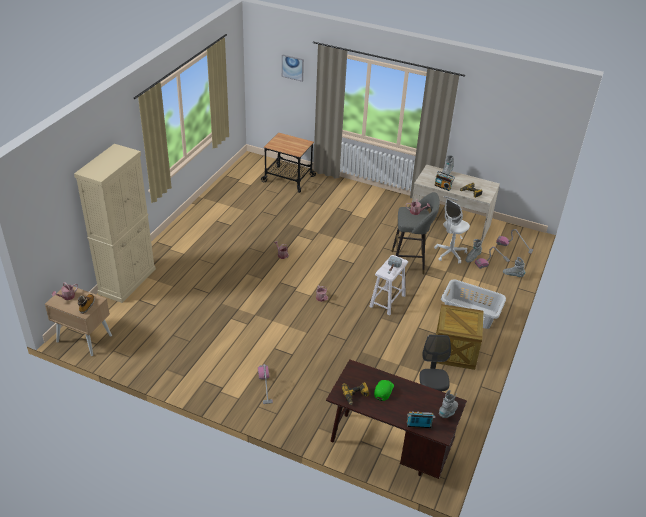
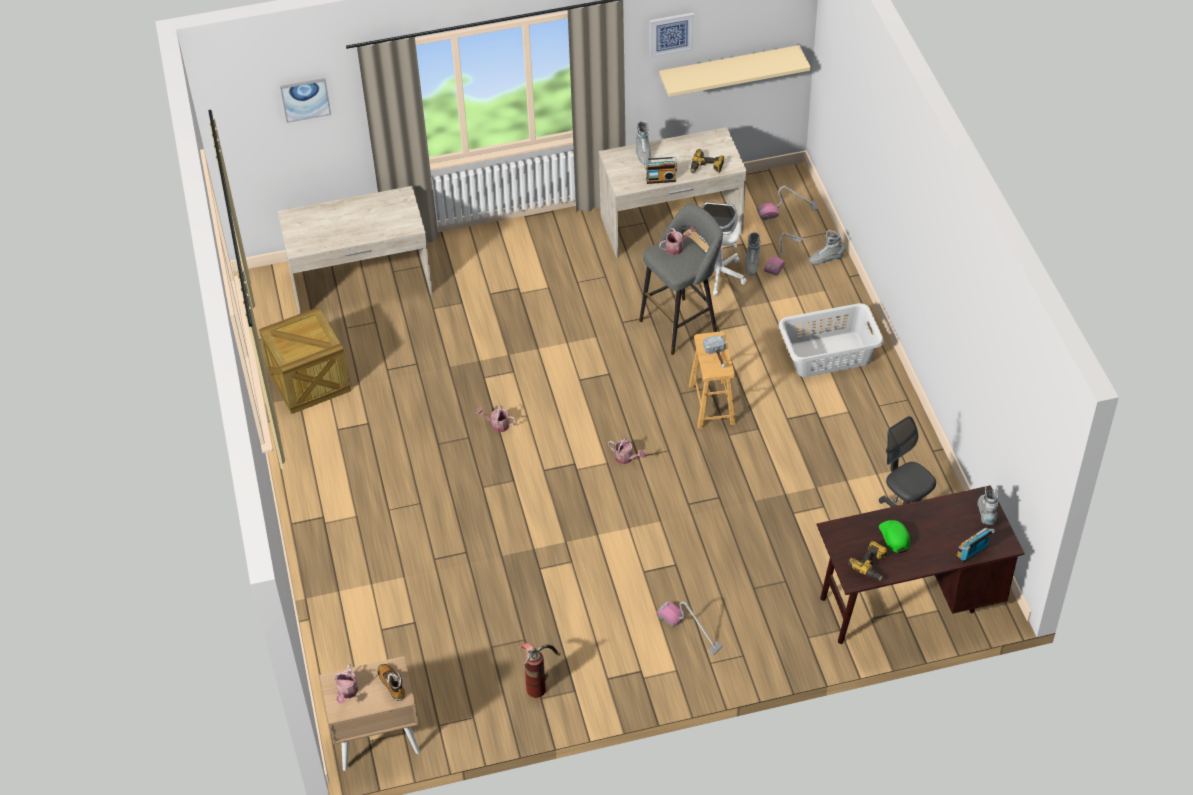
camera: 35 degrees left, 10 degrees up
(127, 281) = (328, 614): beige cabinet -> none
(173, 362) = (539, 683): none -> fire extinguisher
(288, 179) = (361, 285): cart -> beige desk
(387, 301) = (712, 404): white stool -> brown stool
(455, 351) = (861, 422): crate -> crate (309, 381)
(484, 112) = (671, 34): none -> picture
(513, 150) = (729, 69): none -> beige shelf

